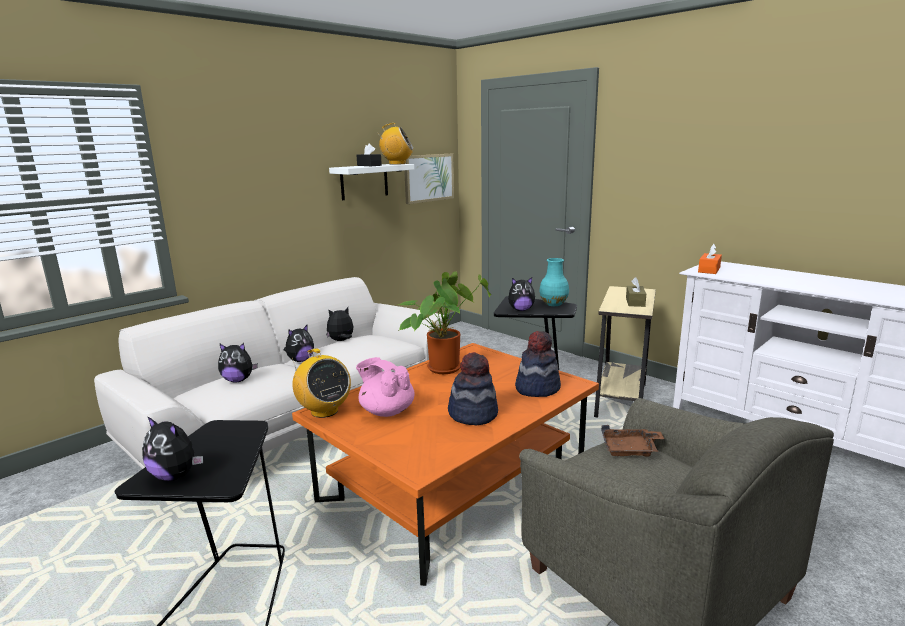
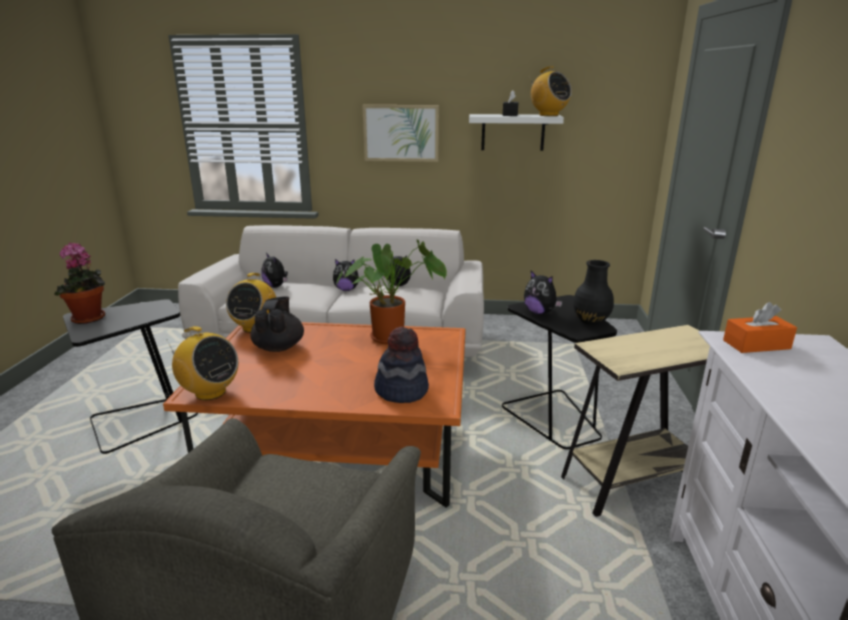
camera: 50 degrees right, 5 degrees up
(176, 475) = (89, 319): plush toy -> potted plant
(386, 411) = (279, 347): pink teapot -> black teapot
(428, 178) = (611, 135): picture -> picture (401, 133)
(431, 461) = (210, 392): none -> radio
(473, 414) = (310, 380): hat -> none
(554, 304) = (591, 321): turquoise vase -> black vase
(630, 450) = (325, 484): brown tray -> none
(635, 302) = (651, 353): brown tissue box -> none

